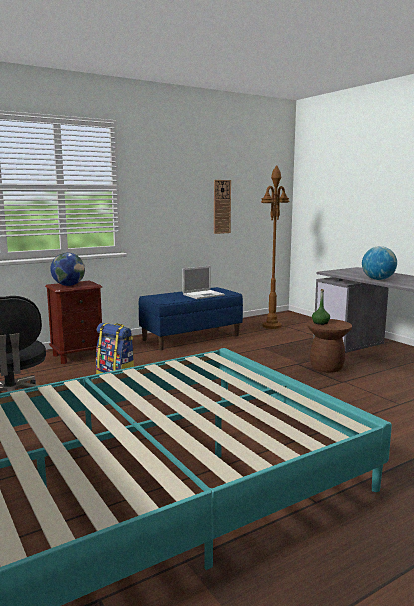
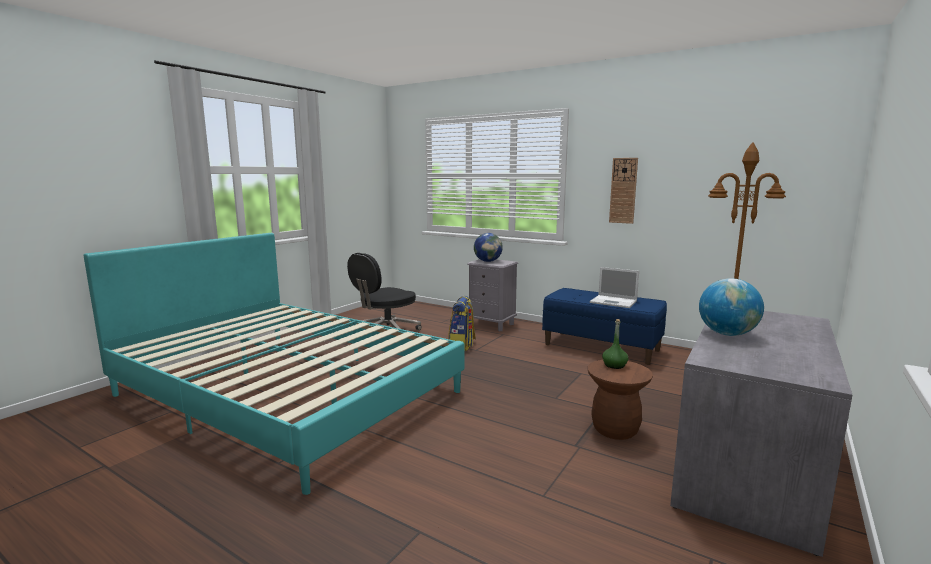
camera: 65 degrees right, 0 degrees up
(78, 356) = (491, 324): brown nightstand -> grey nightstand
(221, 206) = (701, 200): wall clock -> wall clock (623, 190)

